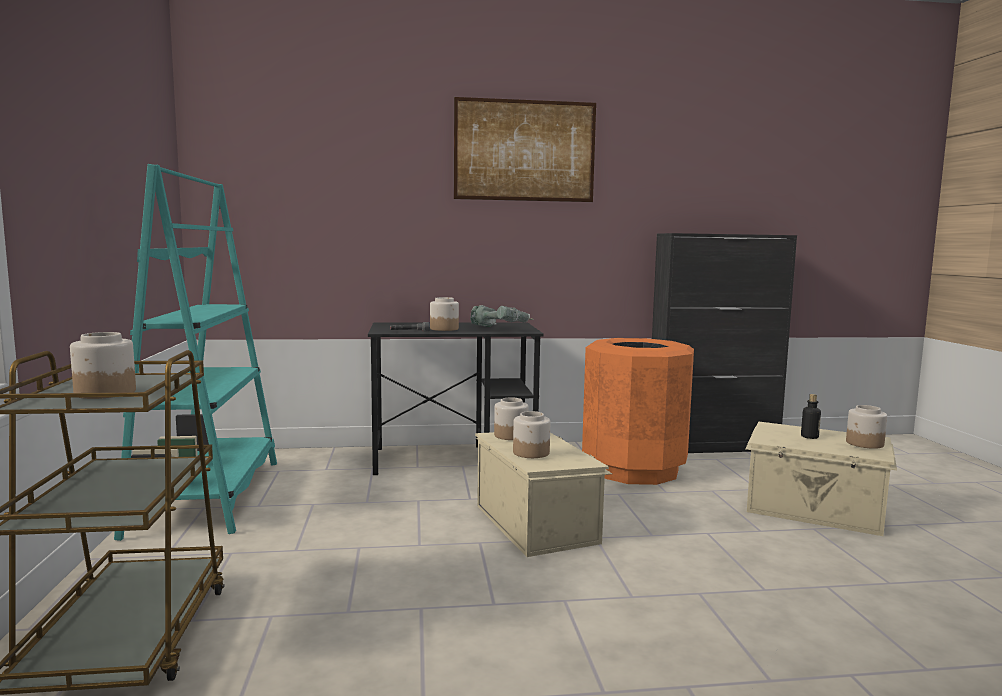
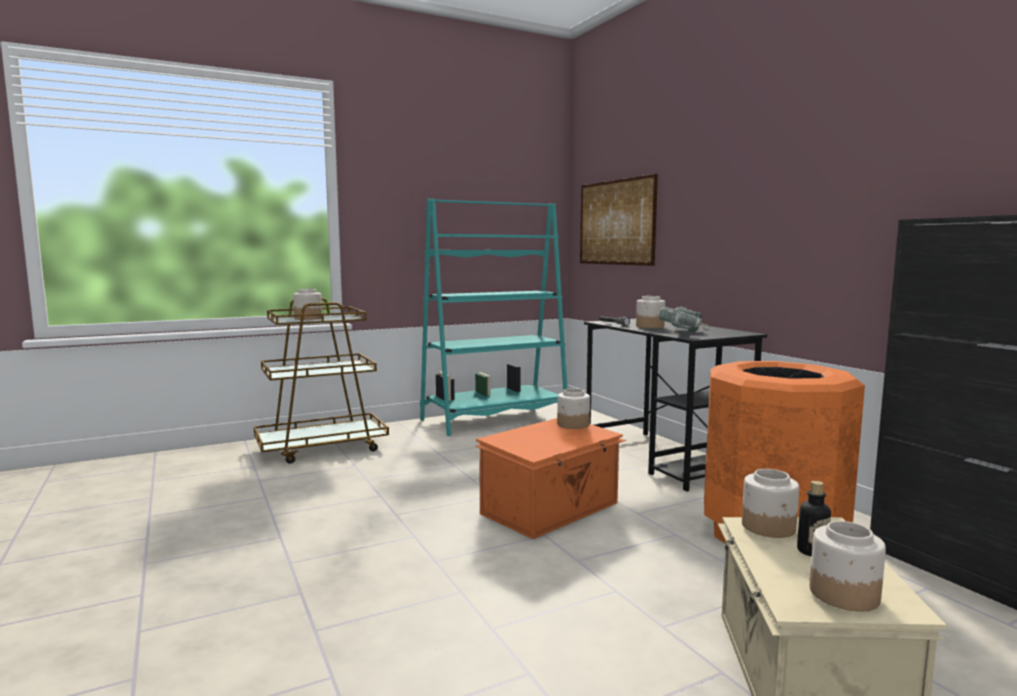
camera: 70 degrees right, 0 degrees up
(524, 151) = (780, 132): picture -> picture (616, 222)
(531, 452) = (529, 434): jar -> jar (769, 527)
(537, 523) = (552, 508): beige storage box -> orange storage box

